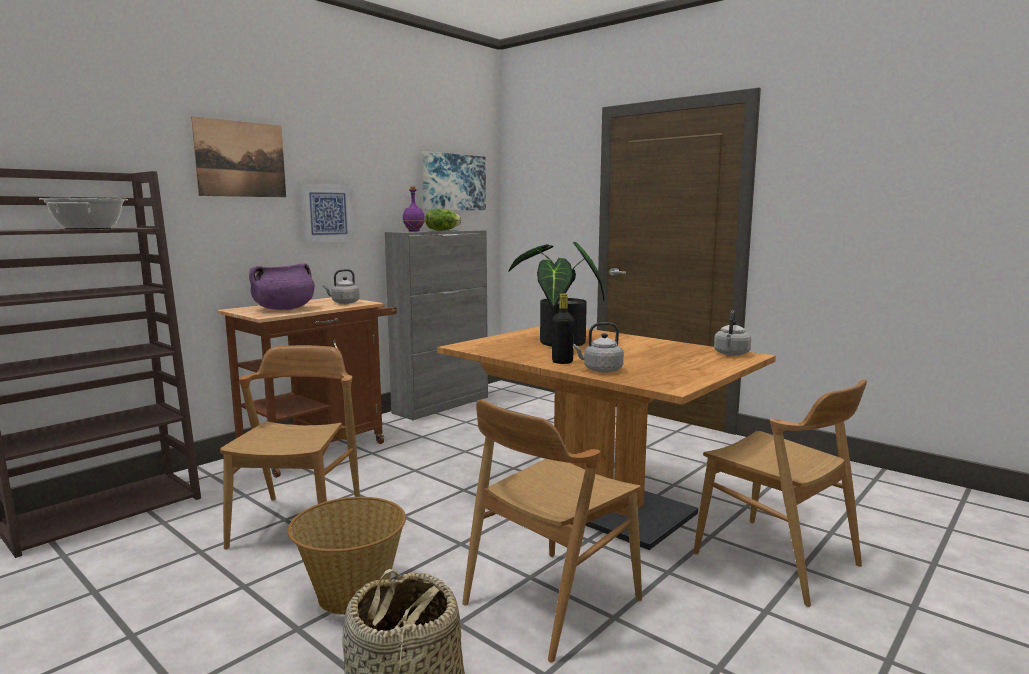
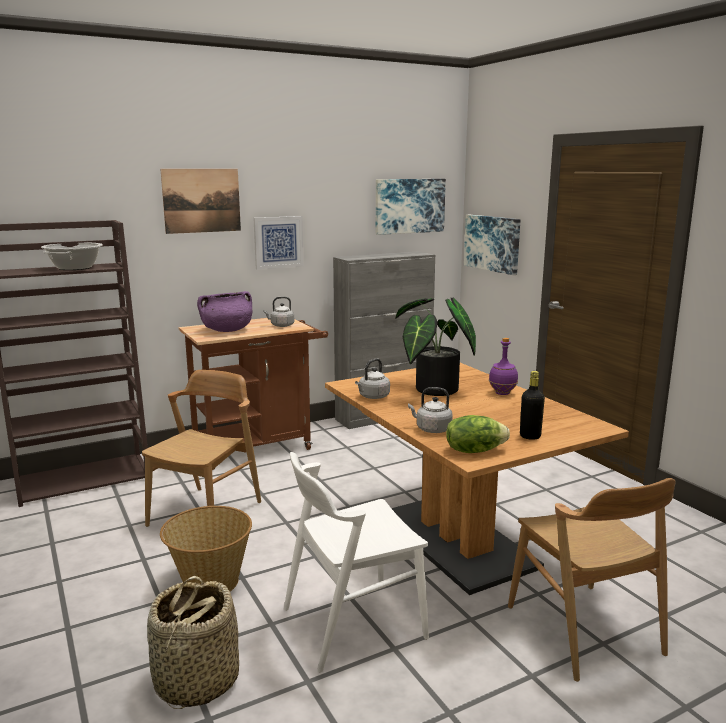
camera: 20 degrees right, 5 degrees up
(413, 231) = (359, 257): purple bottle -> purple bottle (502, 393)
(442, 230) = (390, 254): lettuce -> lettuce (474, 450)
(538, 220) = (492, 243): none -> picture
(551, 601) = (352, 622): brown chair -> white chair
(562, 362) = (409, 415): black bottle -> black bottle (530, 436)
(731, 354) = (582, 424): grey kettle -> grey kettle (373, 397)

